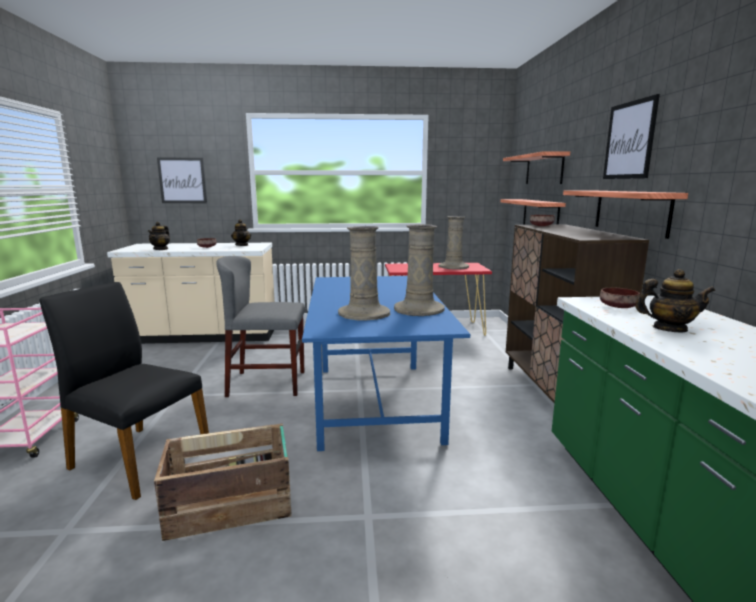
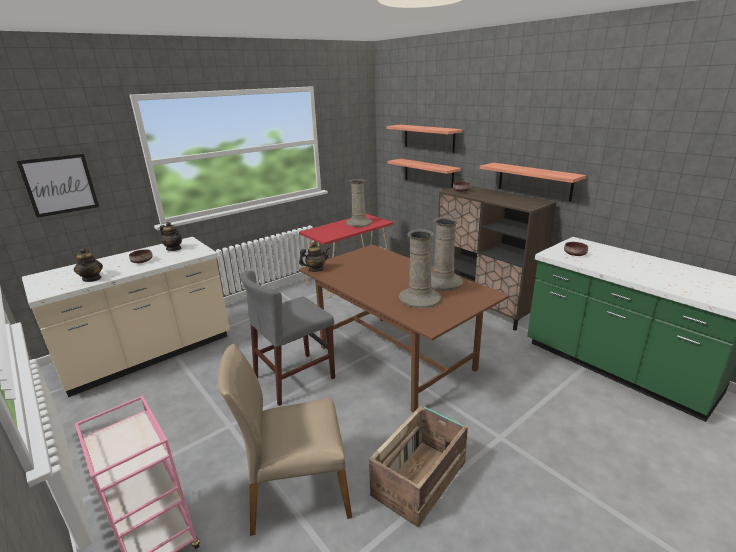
camera: 35 degrees left, 10 degrees up
(138, 458) = (297, 490): black chair -> beige chair
(374, 401) = (394, 358): blue dining table -> brown dining table
(629, 140) = (529, 132): picture -> none
(669, 329) = (621, 267): teapot -> teapot (315, 269)

